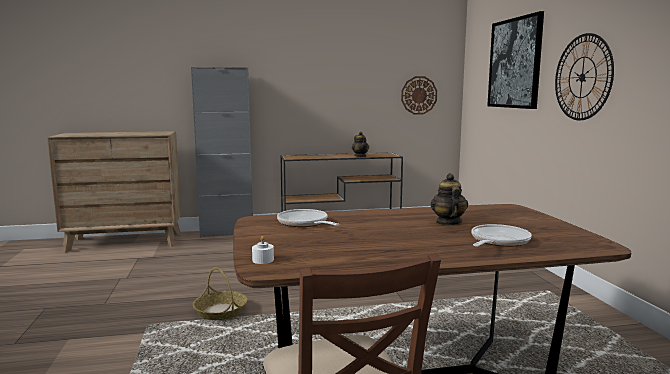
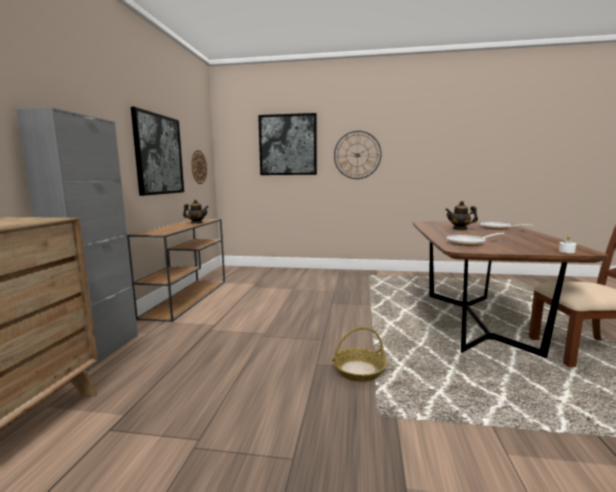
camera: 70 degrees left, 0 degrees up
(340, 86) = (159, 154): none -> picture

